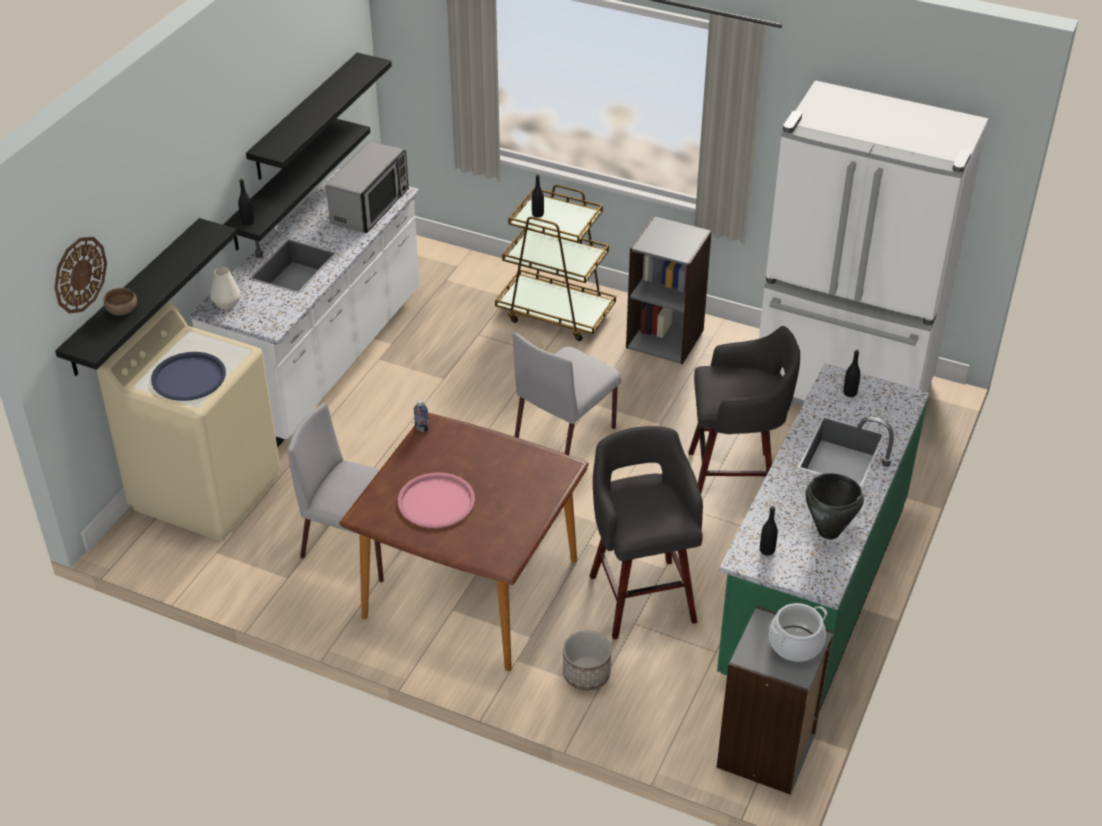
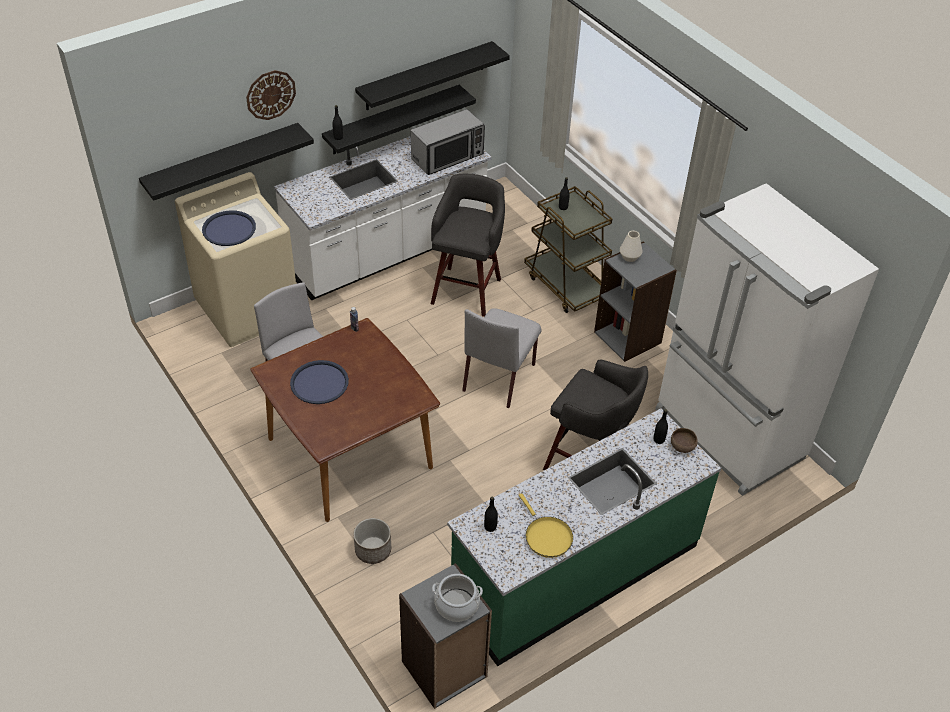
camera: 30 degrees right, 5 degrees up
(79, 274) = (170, 133): wall clock -> wall clock (270, 94)
(123, 310) = (198, 167): brown bowl -> brown bowl (683, 446)
(227, 303) = (301, 188): white vase -> white vase (630, 257)
(436, 501) = (319, 383): pink tray -> blue tray
(566, 435) = (499, 376): grey chair -> grey chair turned 45 degrees counterclockwise
(641, 595) = (454, 515): grey stool -> grey stool (467, 289)
(829, 532) = (546, 536): black cooking pot -> yellow frying pan

